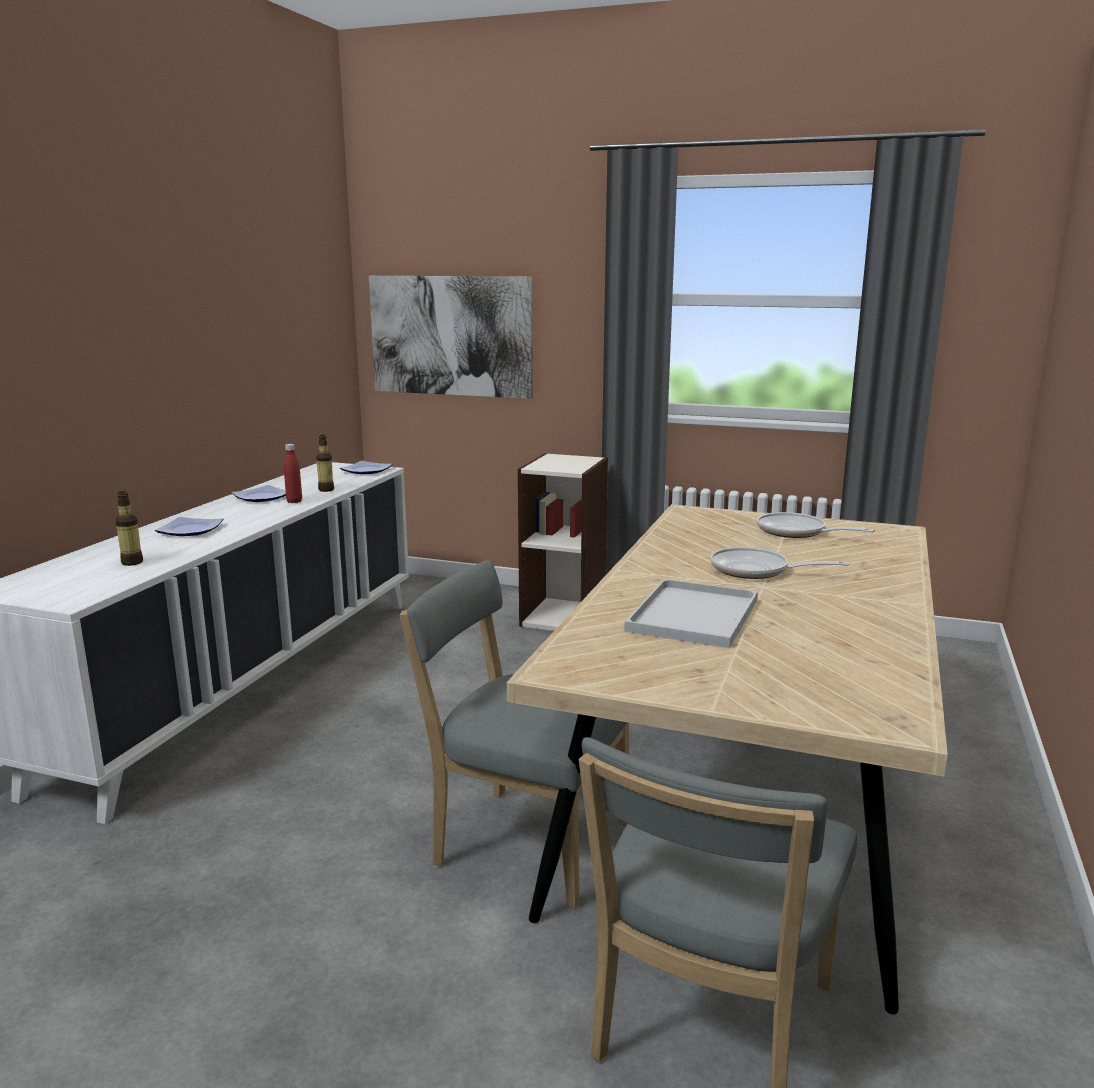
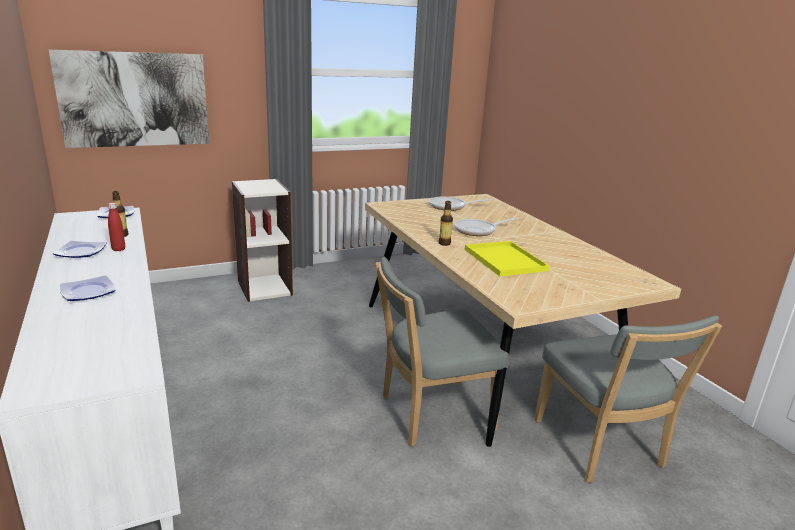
camera: 45 degrees left, 5 degrees up
(132, 562) = (106, 330): bottle -> bottle (444, 243)
(692, 614) = (503, 259): white tray -> yellow tray

